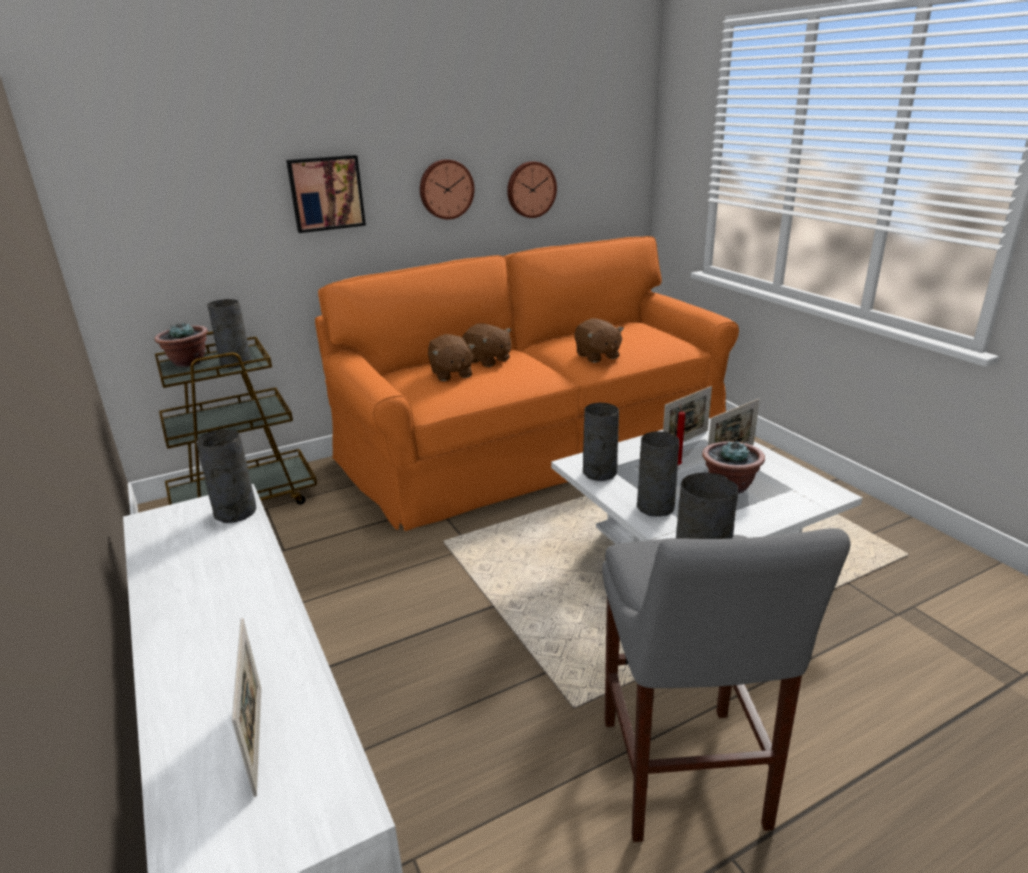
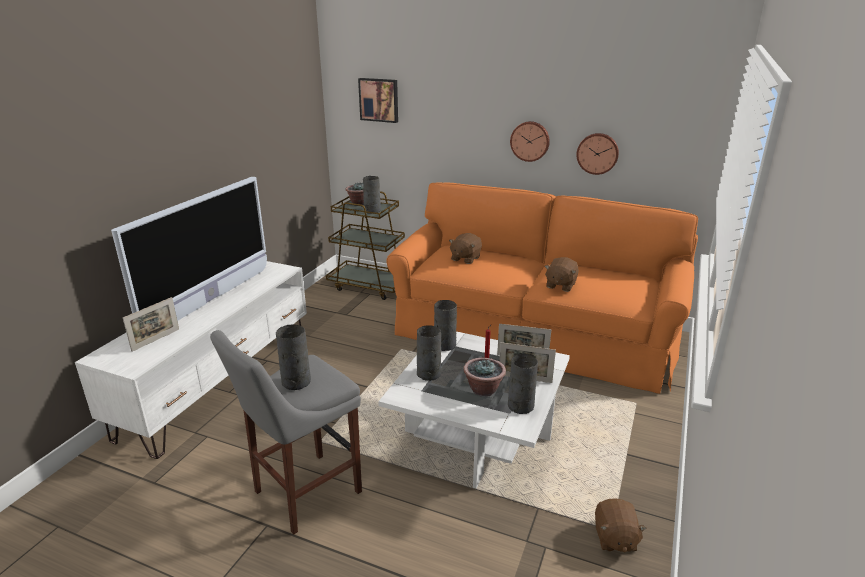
camera: 50 degrees right, 0 degrees up
(203, 611) = (210, 300): none -> television
(235, 512) = (276, 275): grey vase -> grey vase (520, 406)
(326, 193) = (452, 129): picture -> picture (379, 100)
(487, 360) = (499, 260): brown plush toy -> brown plush toy (614, 538)

